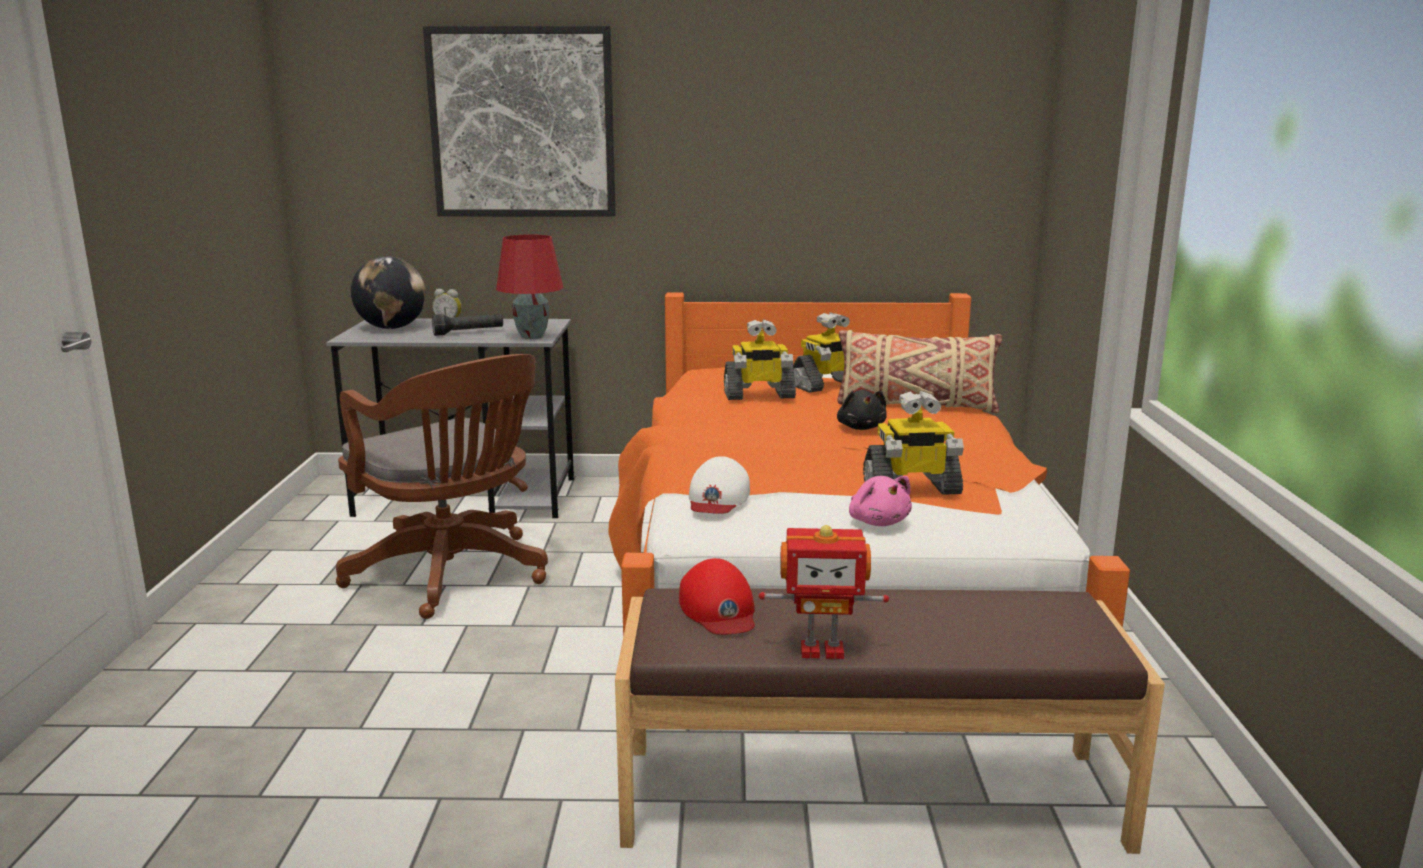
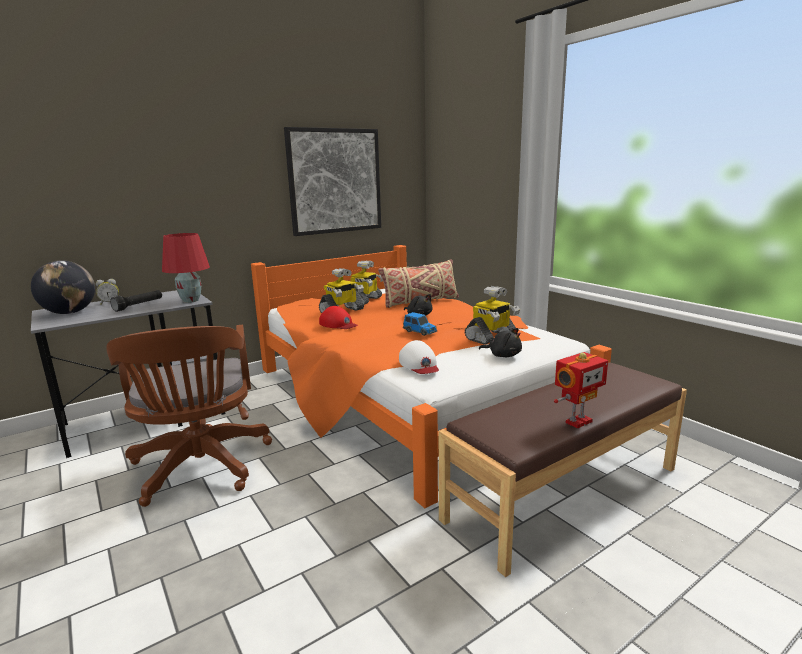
camera: 35 degrees left, 0 degrees up
(454, 576) = (201, 469): brown office chair -> brown office chair turned 60 degrees clockwise
(522, 123) = (142, 161): picture -> picture (335, 181)
(719, 609) = (502, 420): red cap -> red cap (338, 324)
(809, 452) = (420, 332): none -> toy car
(878, 522) = (503, 355): pink plush toy -> black plush toy

